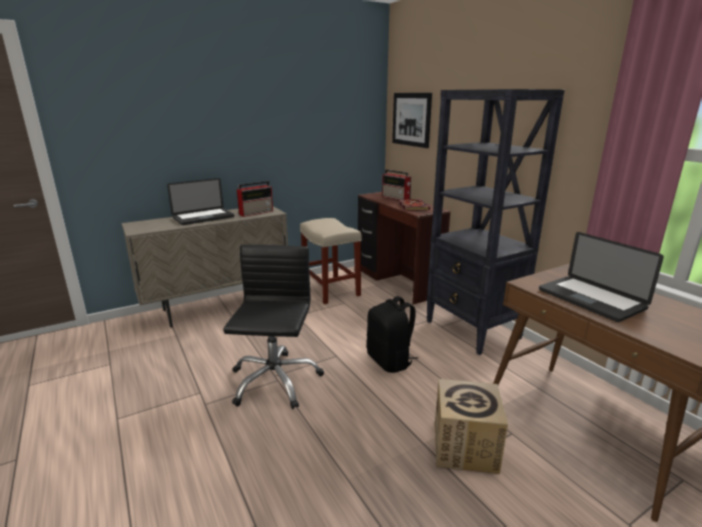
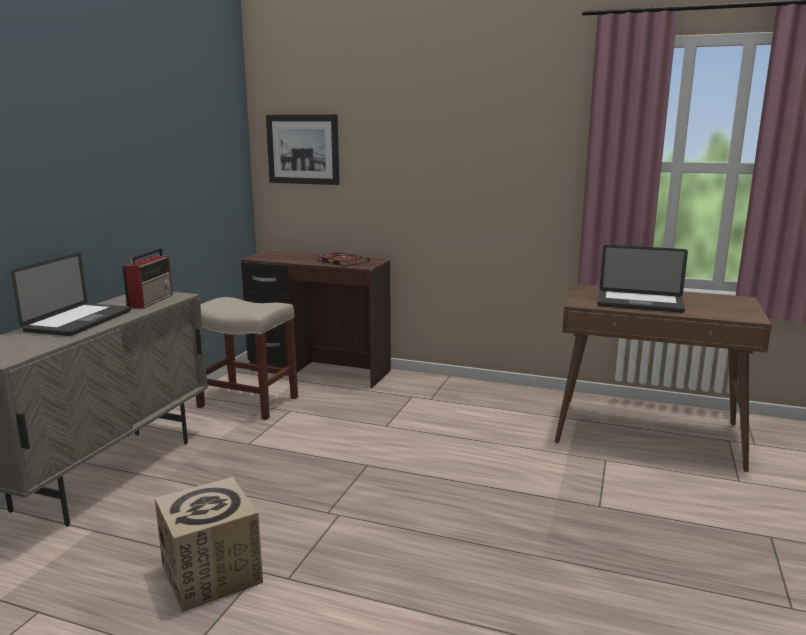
camera: 40 degrees left, 5 degrees down
(274, 381) = (336, 517): black office chair -> none
(390, 361) = (430, 447): black backpack -> none
(396, 197) = (299, 255): radio -> none
(465, 447) = (590, 485): cardboard box -> cardboard box (211, 574)
(473, 330) = (464, 392): black bookcase -> none

